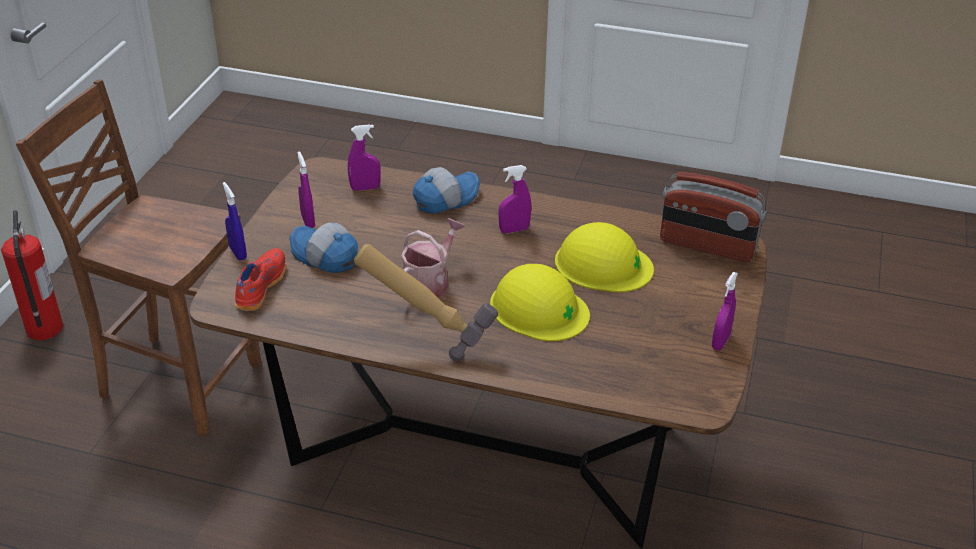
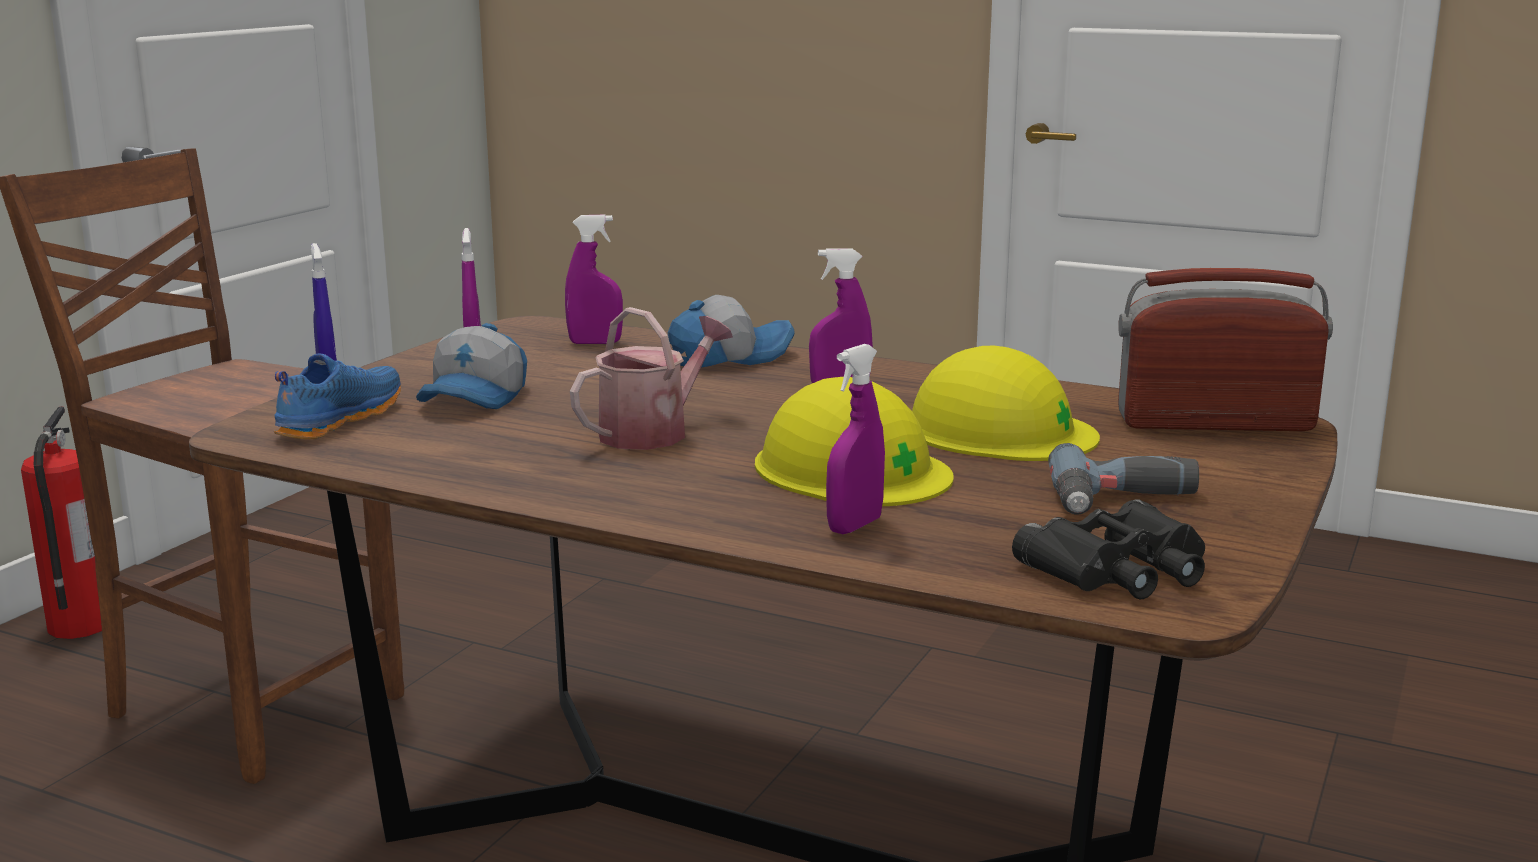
camera: 10 degrees right, 20 degrees down
(259, 286) = (337, 420): red shoe -> blue shoe
(324, 256) = (476, 398): cap -> cap turned 120 degrees counterclockwise
(428, 339) = (612, 489): hammer -> none
(671, 324) = (1124, 501): none -> power drill
(675, 381) = (1120, 569): none -> black binoculars
(707, 246) = (1214, 423): radio -> radio turned 150 degrees clockwise
(720, 342) = (1230, 528): purple spray bottle -> purple spray bottle (854, 526)

